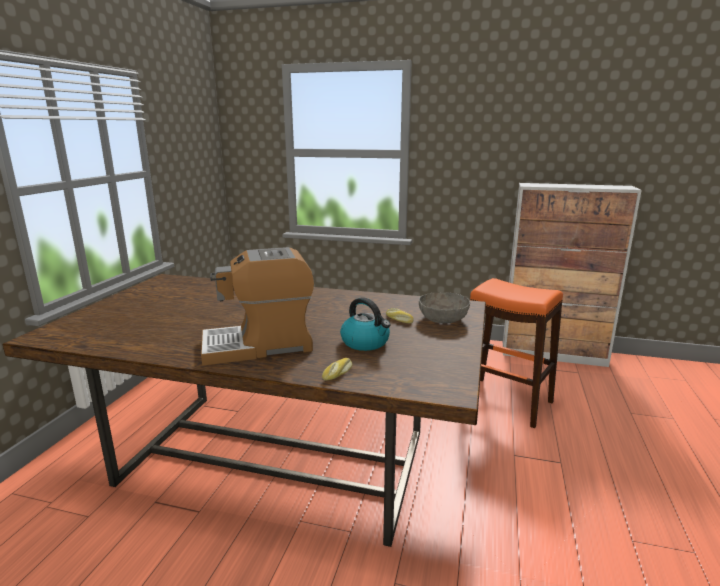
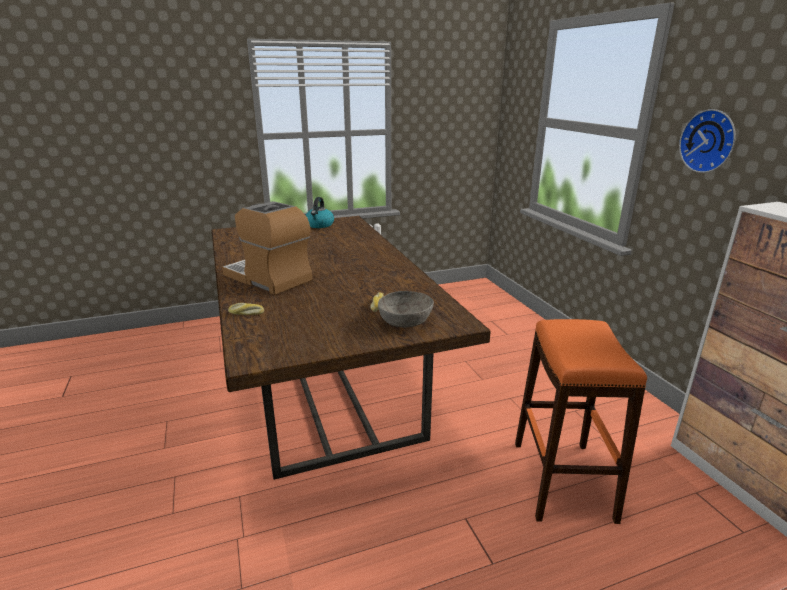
camera: 55 degrees right, 5 degrees up
(366, 342) = (311, 307): kettle -> kettle (319, 225)
(462, 152) = (709, 141): none -> wall clock

